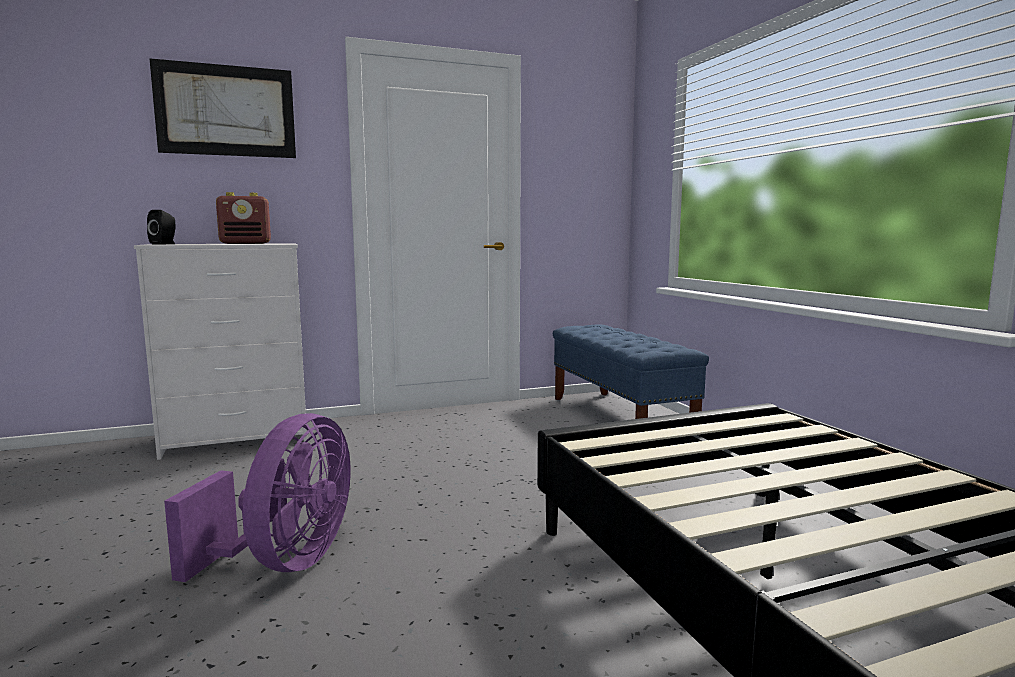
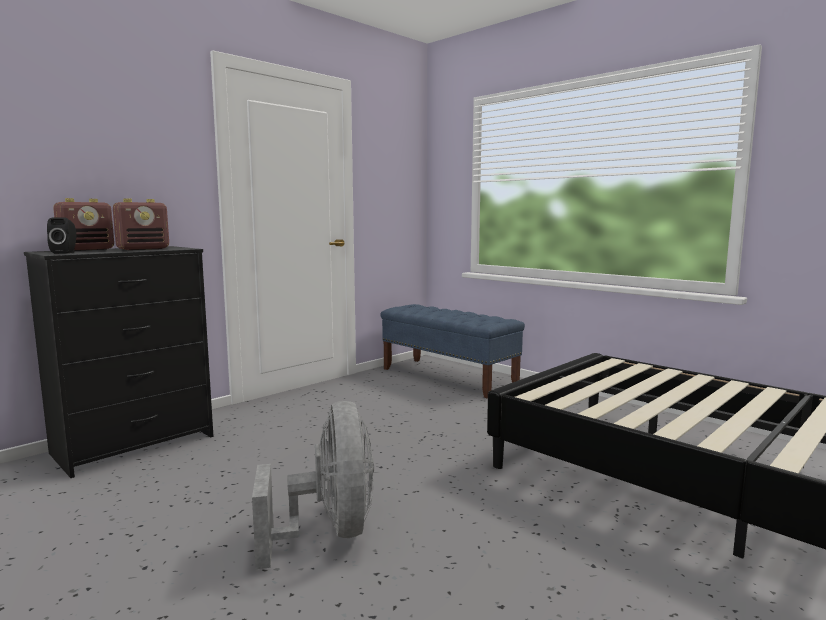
camera: 25 degrees left, 0 degrees up
(201, 243) = (87, 249): none -> radio
(226, 111) = (100, 113): picture -> none
(239, 439) = (135, 444): white dresser -> black dresser
(285, 562) = (329, 532): purple fan -> grey fan

